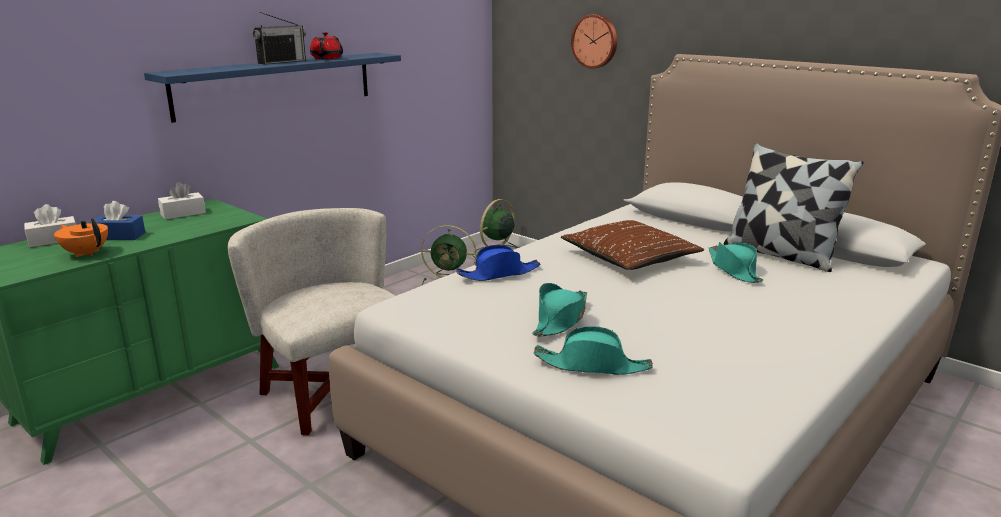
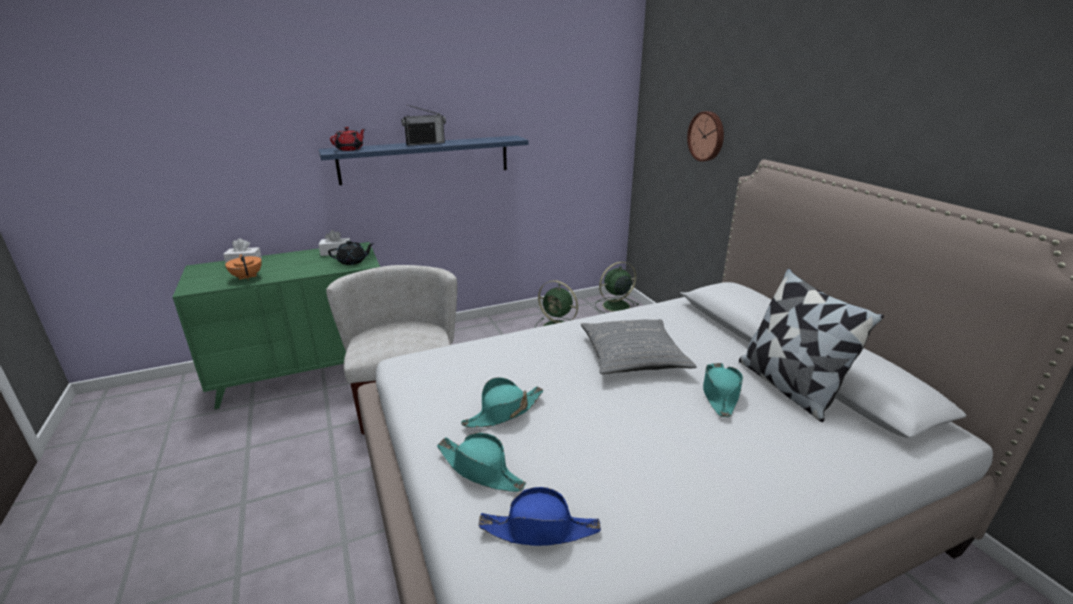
camera: 25 degrees right, 5 degrees up
(119, 236) = (280, 266): blue tissue box -> none
(222, 219) = (352, 261): none -> black teapot
(327, 58) = (465, 141): red teapot -> red teapot (350, 149)
(499, 274) = (507, 349): blue hat -> blue hat (540, 529)
(629, 257) = (633, 356): brown pillow -> grey pillow

